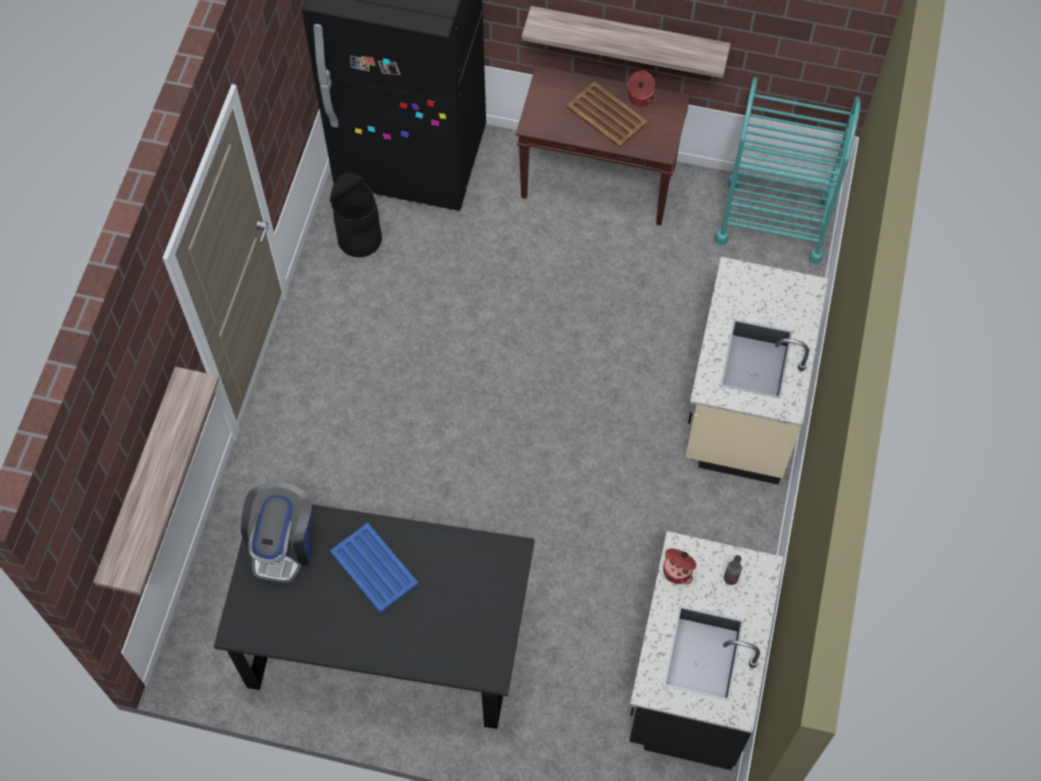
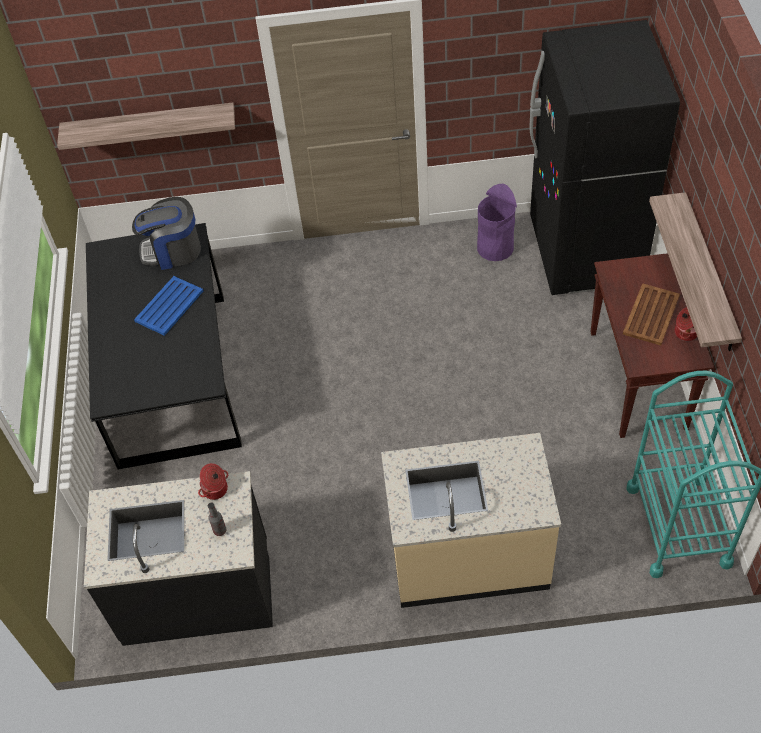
camera: 75 degrees right, 10 degrees down
(359, 238) = (495, 247): black trash can -> purple trash can

